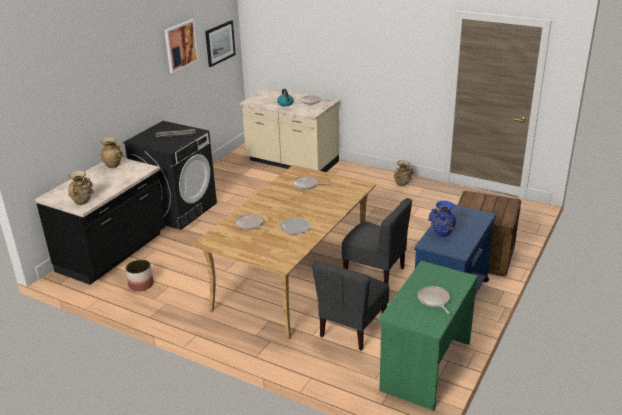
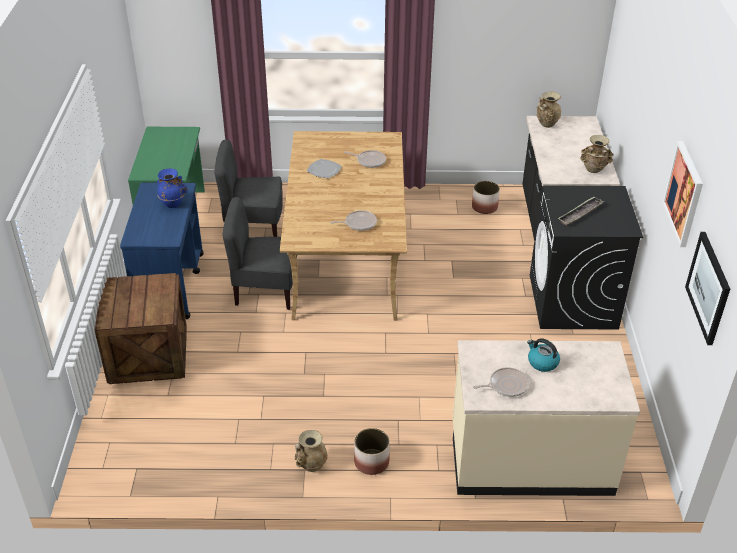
camera: 150 degrees right, 10 degrees up
(352, 329) = (253, 228): grey chair -> grey chair turned 90 degrees counterclockwise
(370, 178) = (371, 462): none -> planter
(434, 300) = (160, 150): frying pan -> none

